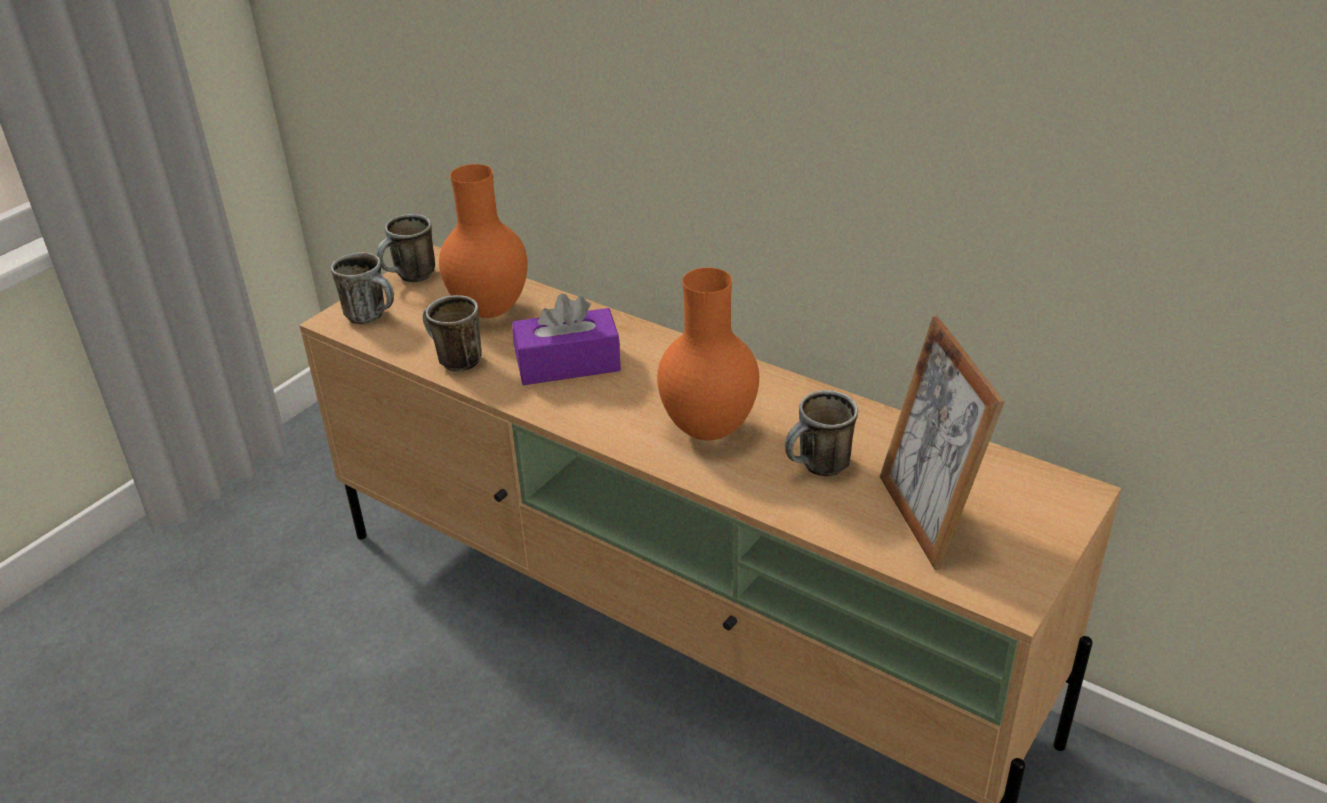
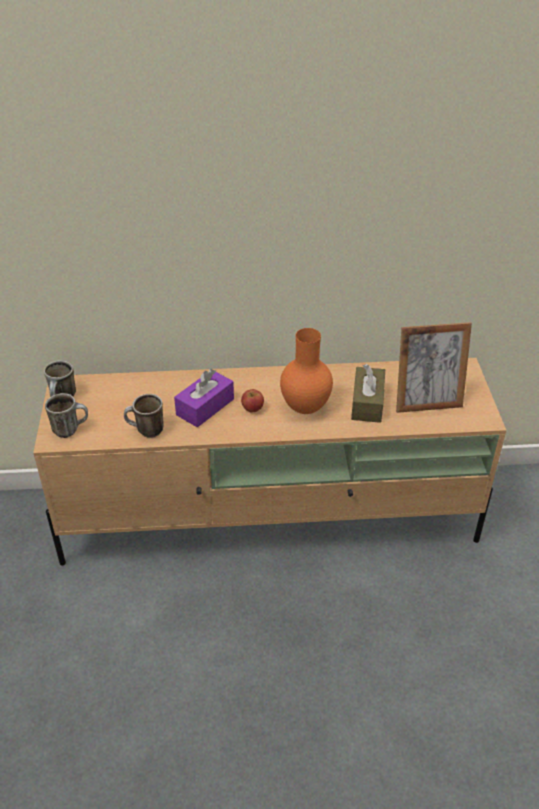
camera: 40 degrees left, 5 degrees up
(491, 310) = (131, 397): orange vase -> none
(629, 396) = (252, 409): none -> apple
(818, 469) = (367, 403): mug -> brown tissue box
(926, 518) = (427, 403): picture frame -> picture frame turned 45 degrees counterclockwise

